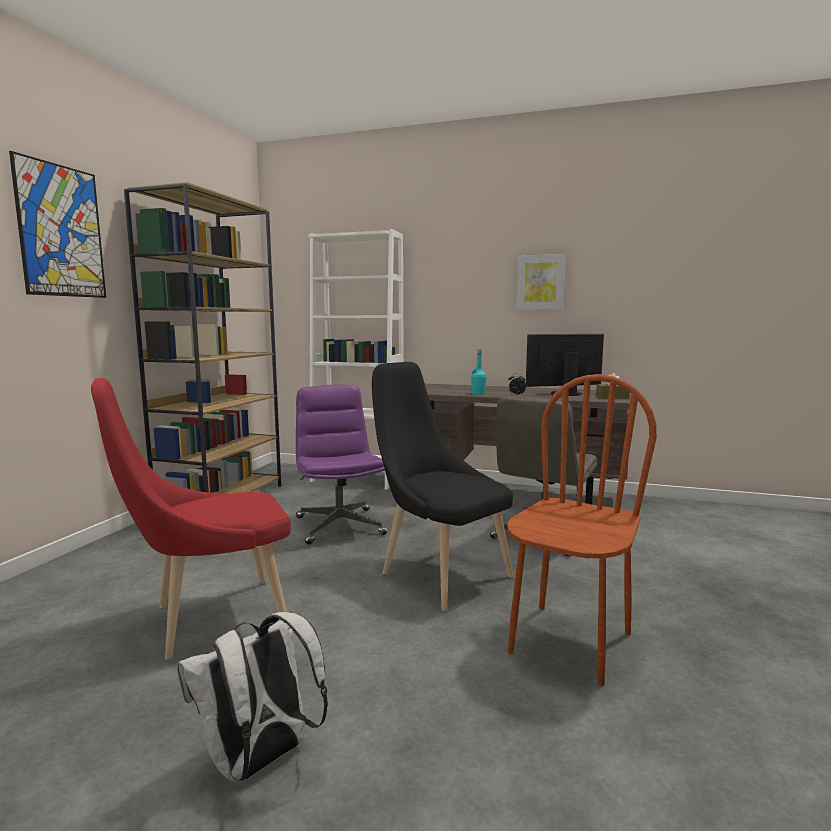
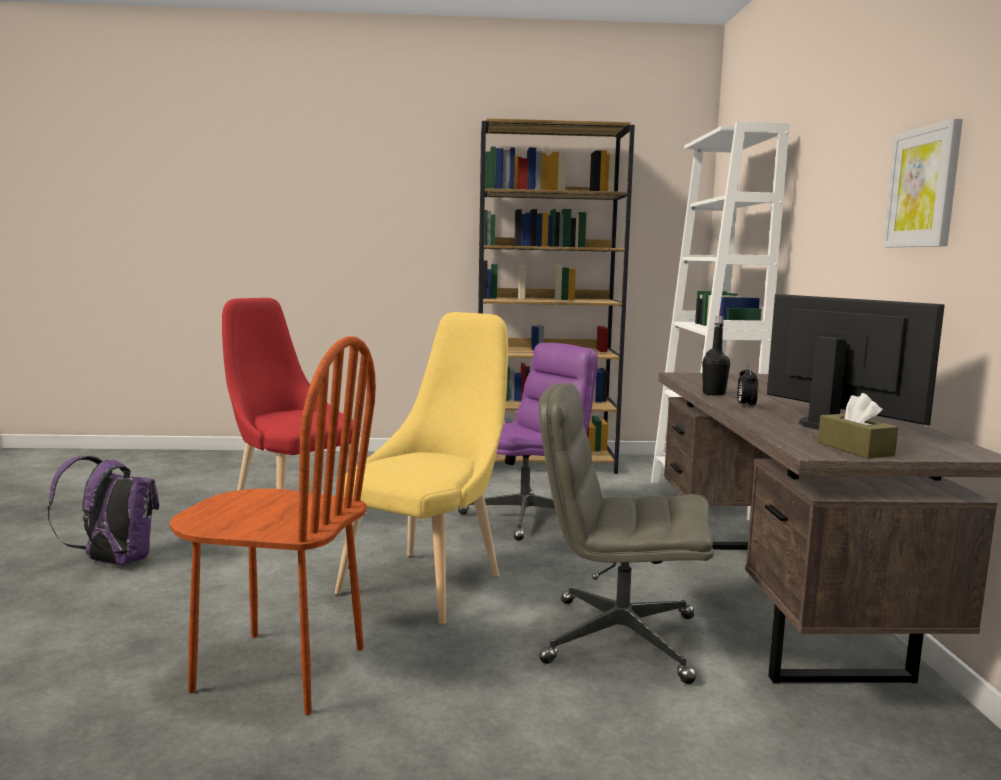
camera: 70 degrees right, 0 degrees up
(61, 231) = (413, 182): picture -> none
(260, 761) = (113, 562): white backpack -> purple backpack
(439, 573) = (429, 581): black chair -> yellow chair
(478, 394) = (714, 393): turquoise bottle -> black bottle

